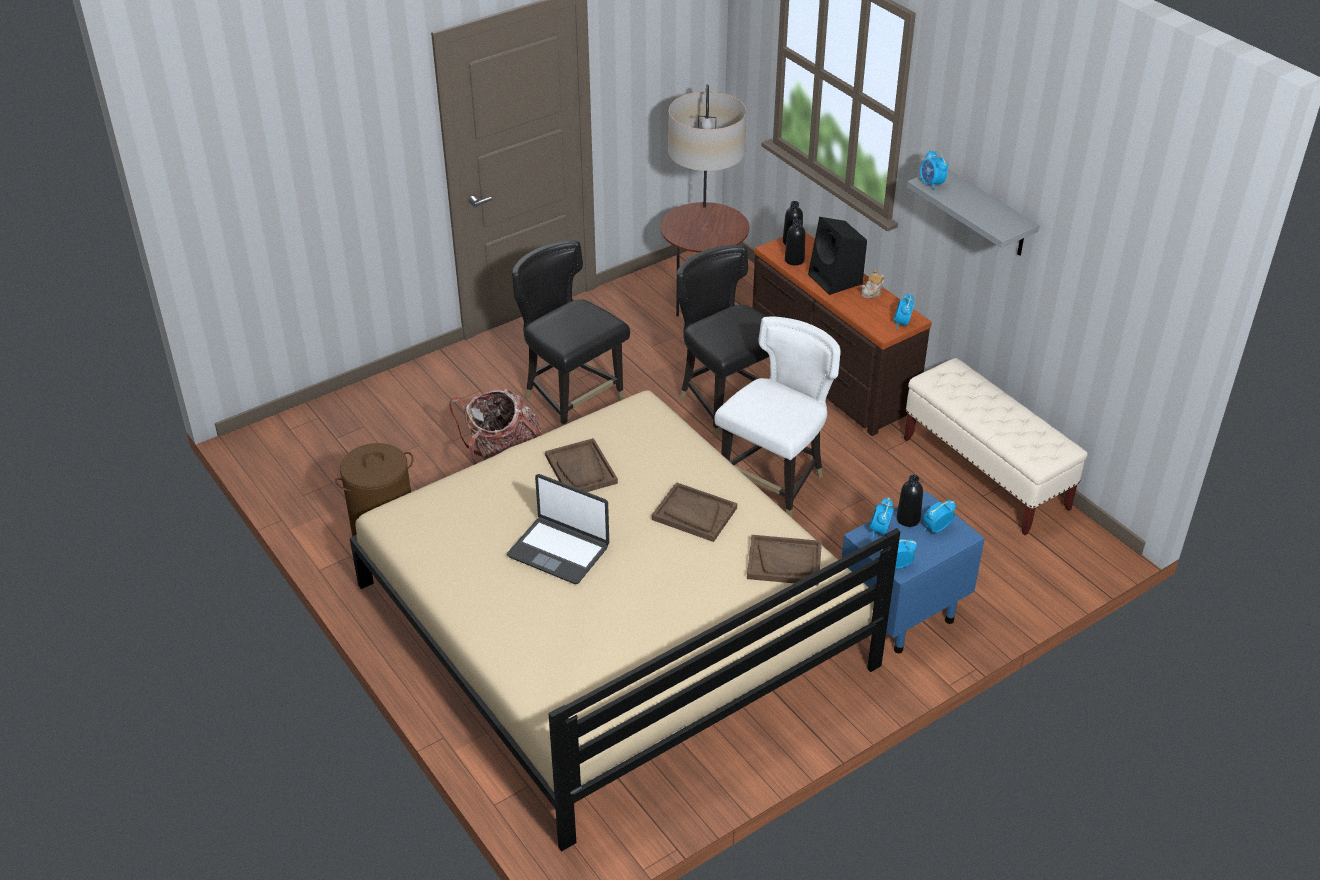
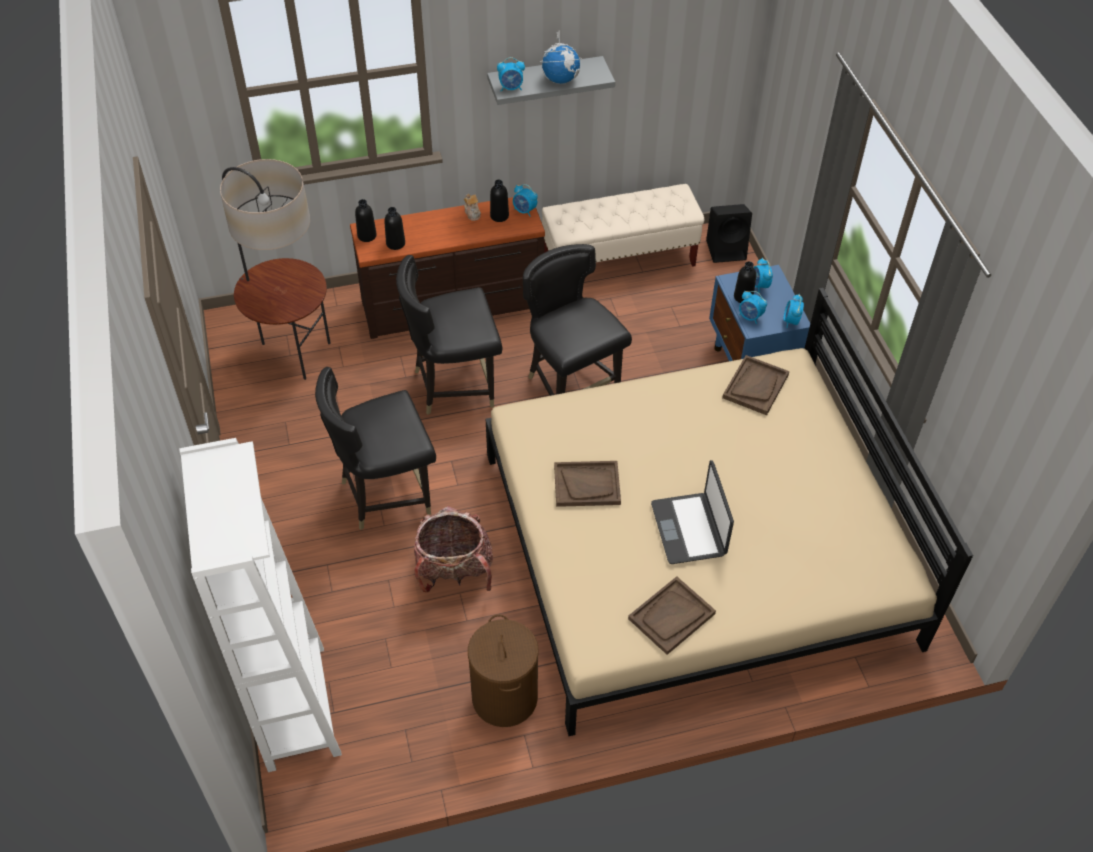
camera: 70 degrees left, 10 degrees up
(333, 417) = (296, 707): none -> white bookcase
(559, 551) = (689, 529): laptop -> laptop turned 120 degrees clockwise
(694, 514) = (677, 424): brown tray -> brown tray (671, 616)
(774, 484) = (571, 387): white chair -> black chair
(836, 280) = (441, 228): black speaker -> black speaker (727, 249)
(881, 310) = (499, 216): none -> black bottle
(973, 208) = (560, 79): none -> globe

